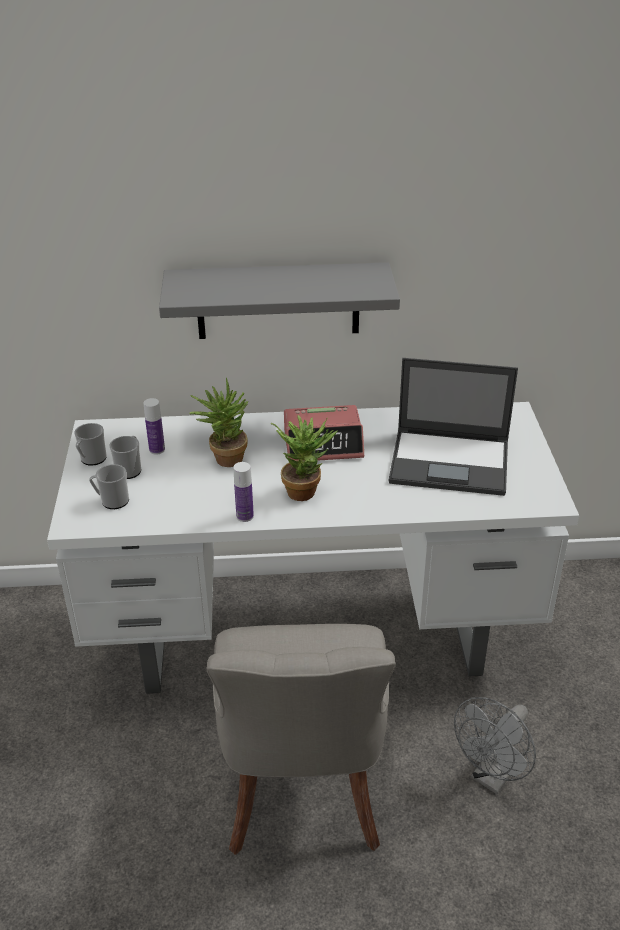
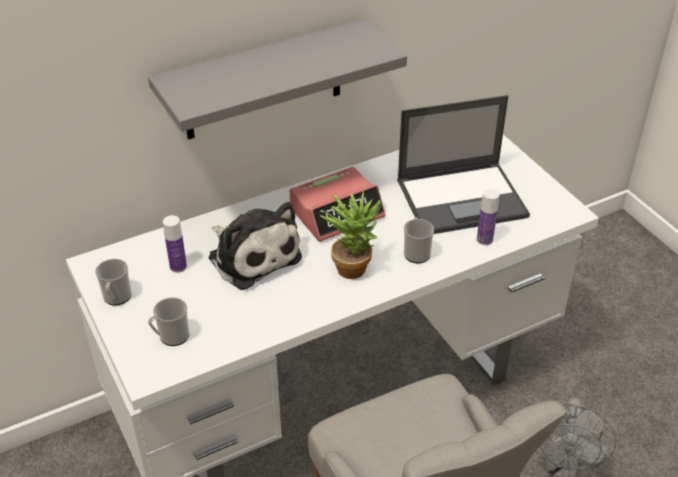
camera: 25 degrees left, 5 degrees up
(129, 469) = (165, 296): mug -> mug (416, 252)
(224, 458) = (252, 255): potted plant -> plush toy
(245, 516) = (315, 310): bottle -> bottle (484, 239)

